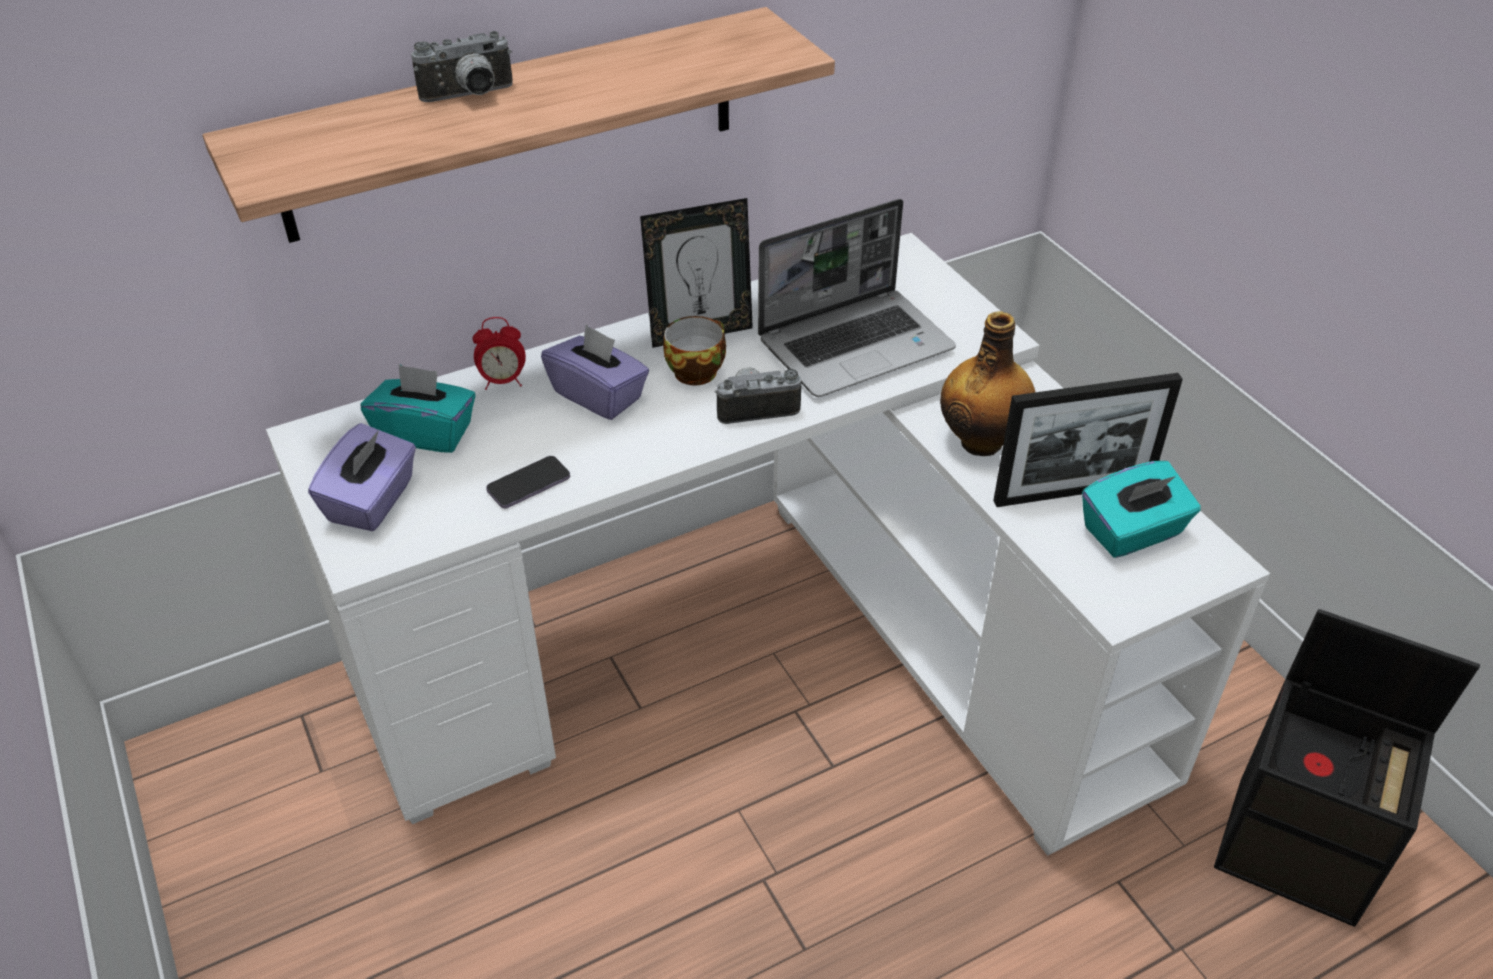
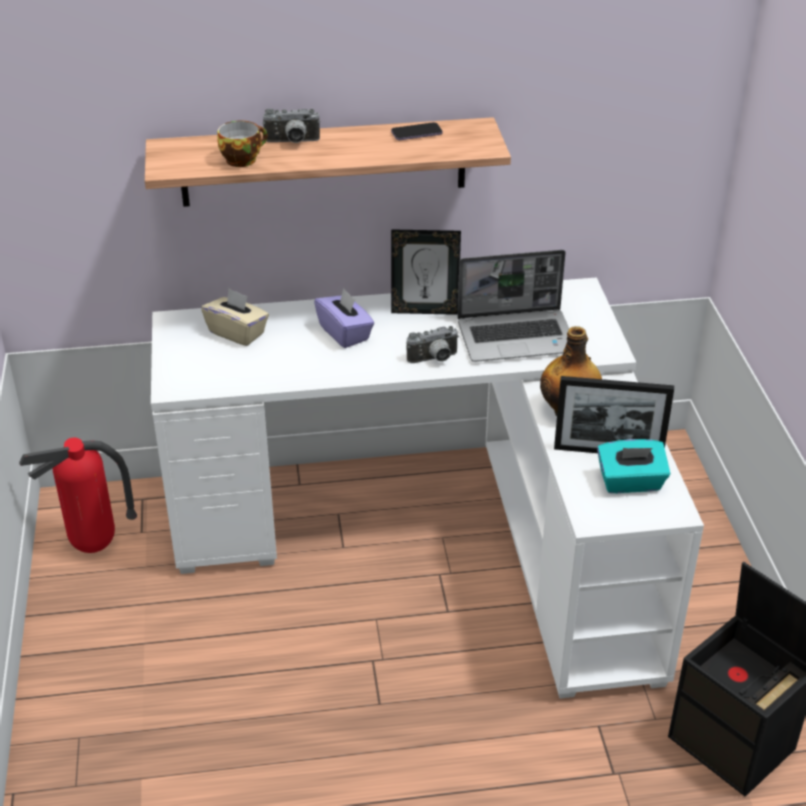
camera: 20 degrees right, 5 degrees down
(252, 819) = (94, 547): none -> fire extinguisher
(372, 501) = (192, 362): purple tissue box -> none
(426, 433) = (237, 332): turquoise tissue box -> beige tissue box
(503, 381) = (294, 314): alarm clock -> none
(528, 484) = (280, 372): phone -> phone (416, 133)
(696, 370) = (410, 331): cup -> cup (242, 159)
(756, 407) = (434, 360): camera -> camera turned 150 degrees clockwise

